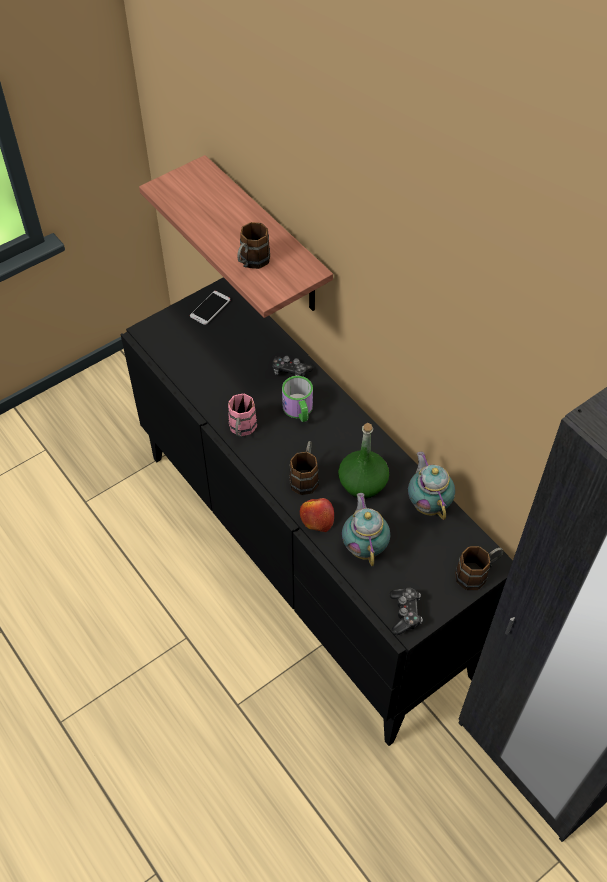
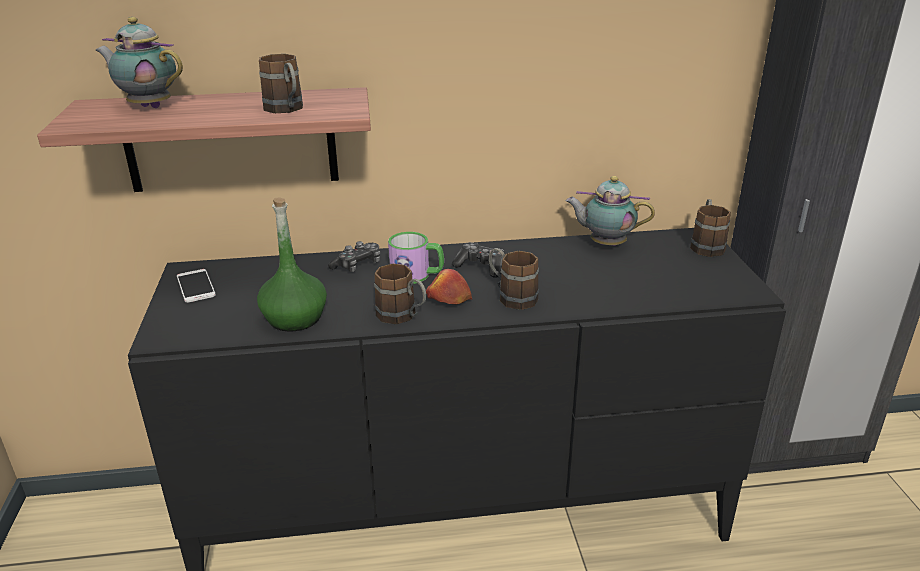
camera: 60 degrees left, 25 degrees down
(241, 430) = (403, 317): pink mug -> brown mug
(316, 518) = (575, 305): apple -> apple (448, 300)
(363, 483) = (550, 268): green bottle -> green bottle (295, 318)
(364, 546) = (634, 289): teapot -> teapot (148, 106)
(405, 613) = (735, 291): game controller -> game controller (481, 267)

